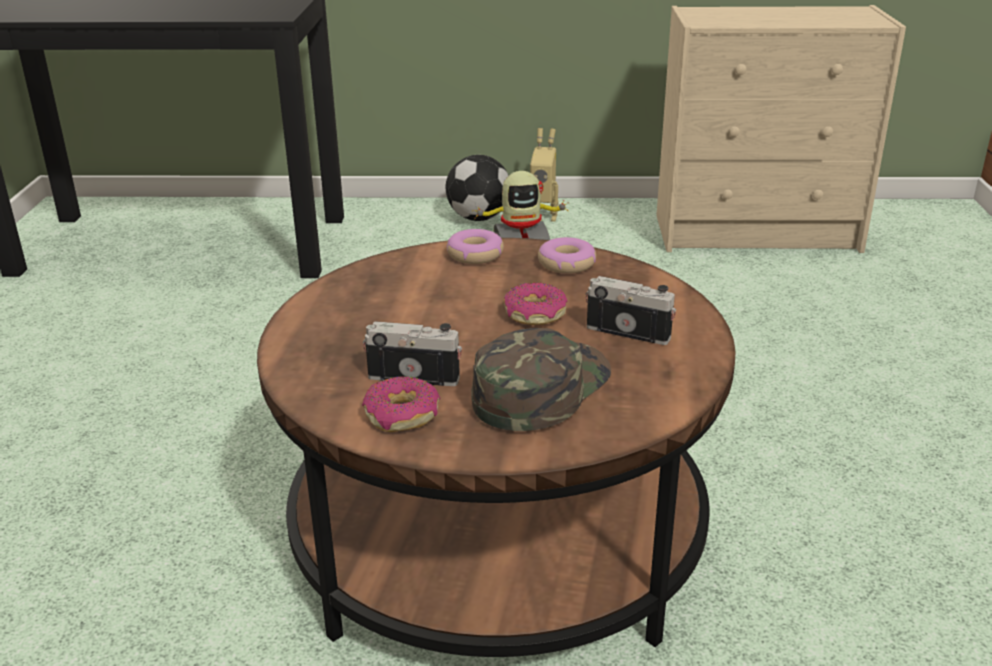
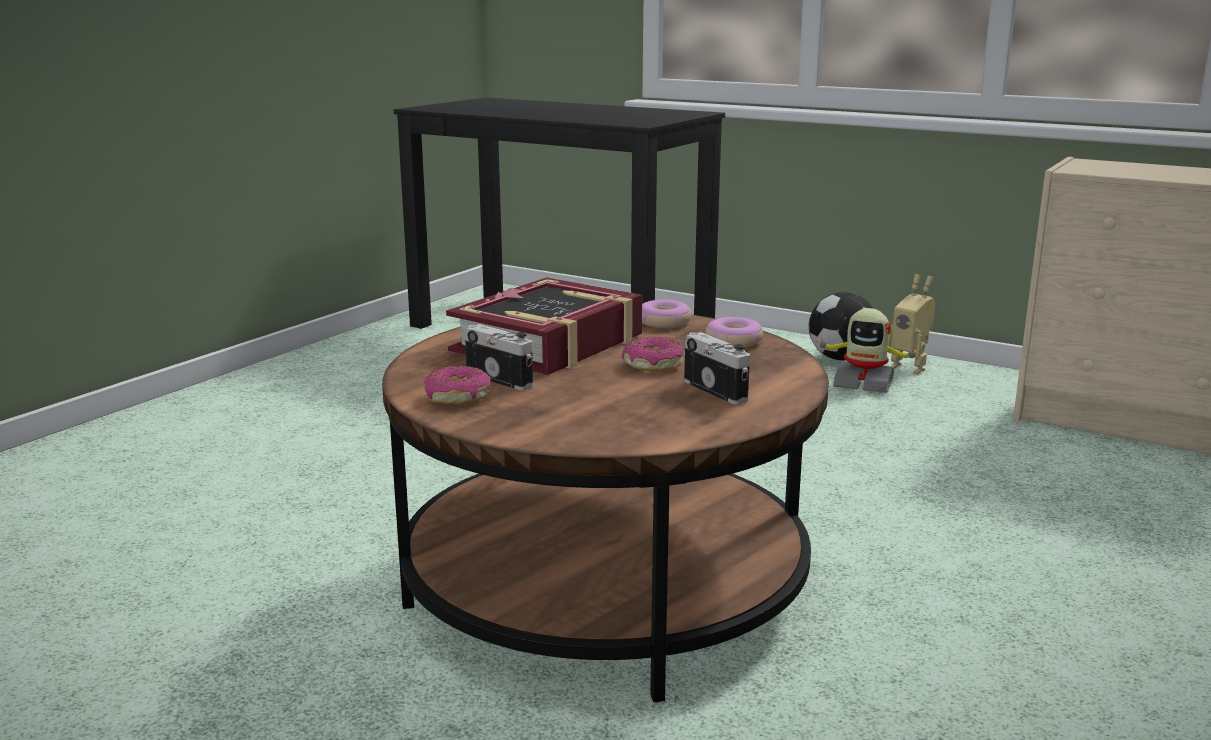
camera: 30 degrees right, 10 degrees down
(401, 312) = (549, 343): none -> book
(540, 388) = (584, 406): green cap -> none

